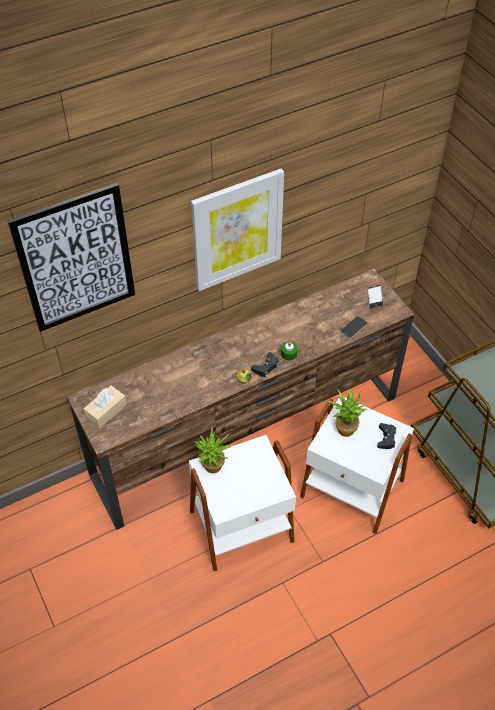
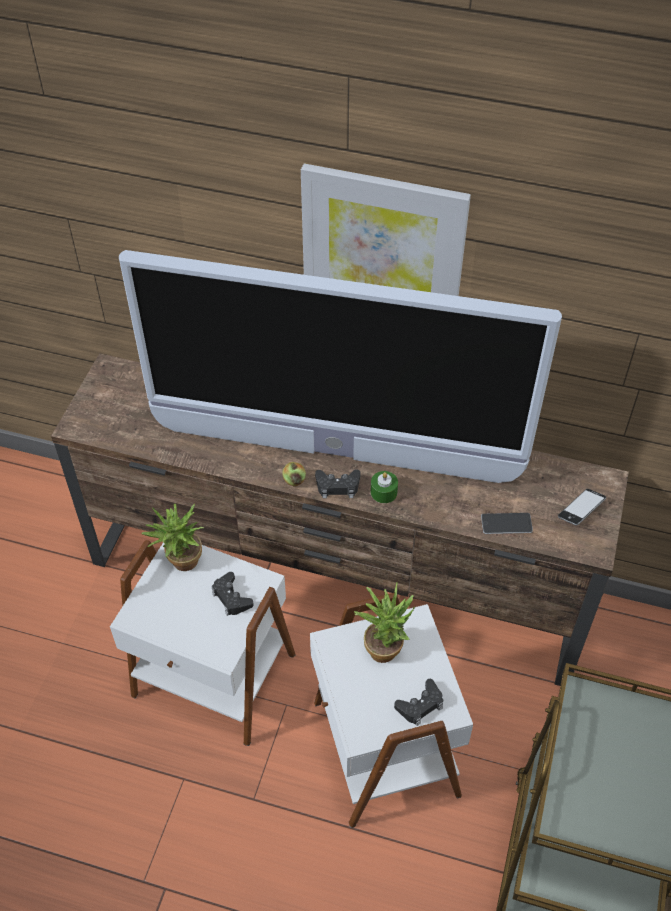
camera: 45 degrees right, 0 degrees up
(75, 259) = (118, 156): picture -> none
(106, 411) = (114, 399): beige tissue box -> none
(246, 353) = (335, 452): none -> television
(255, 464) = (231, 597): none -> black game controller

